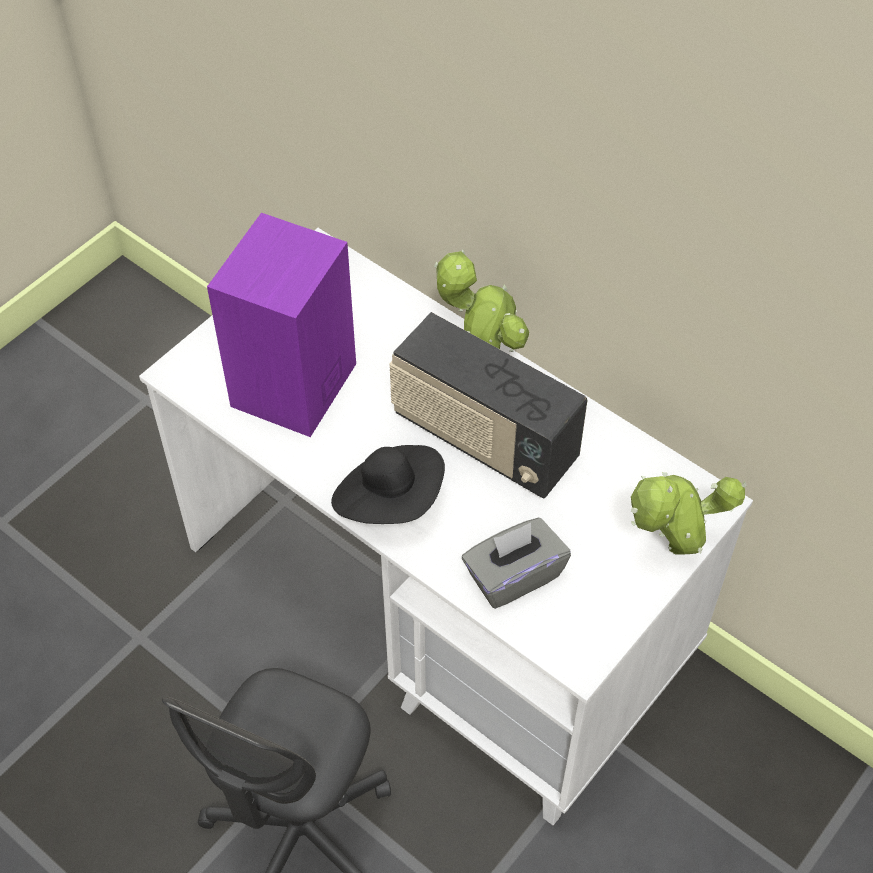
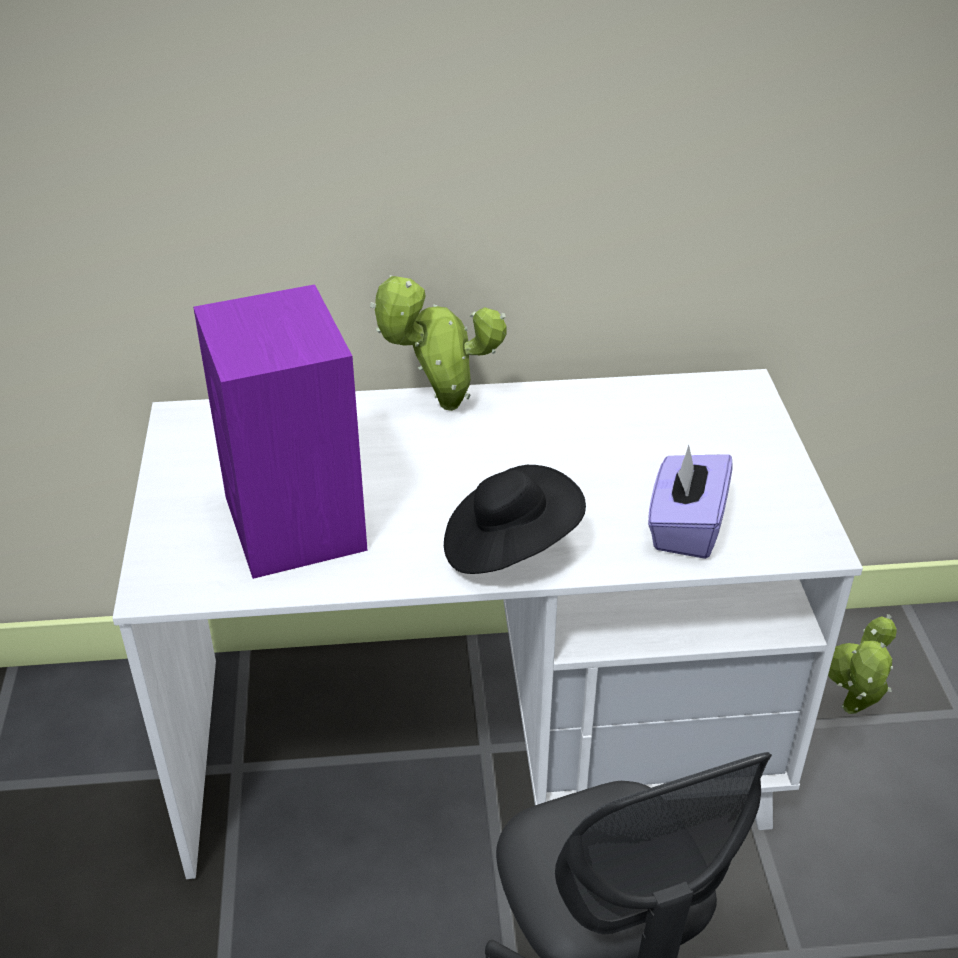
camera: 45 degrees left, 15 degrees down
(483, 439) = (521, 455): radio -> none
(513, 576) = (685, 527): grey tissue box -> purple tissue box
(671, 551) = (765, 432): potted plant -> potted plant (850, 713)

